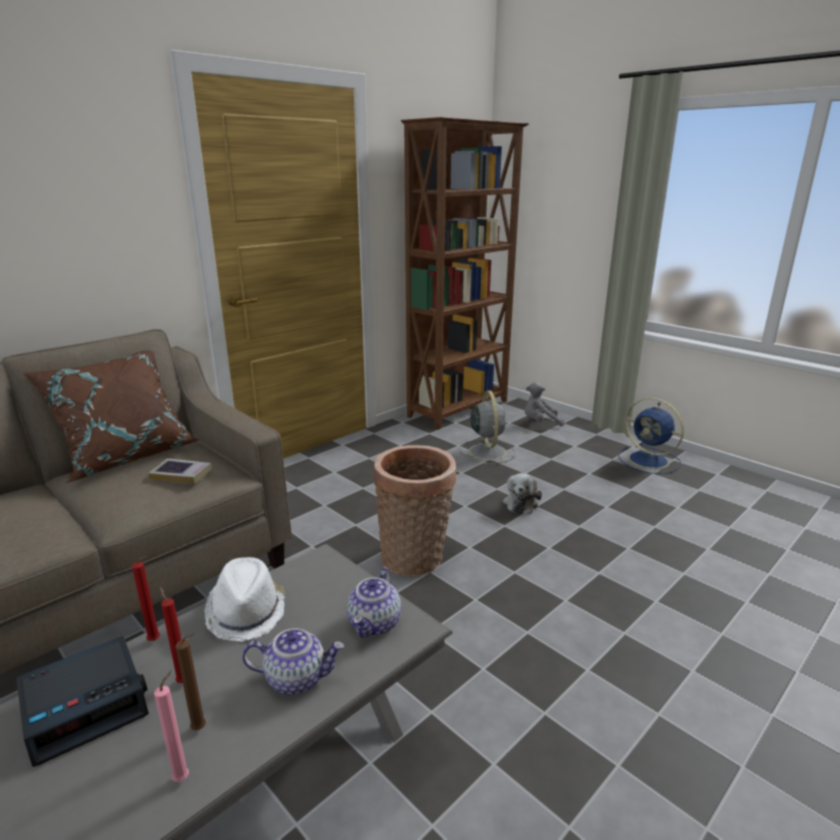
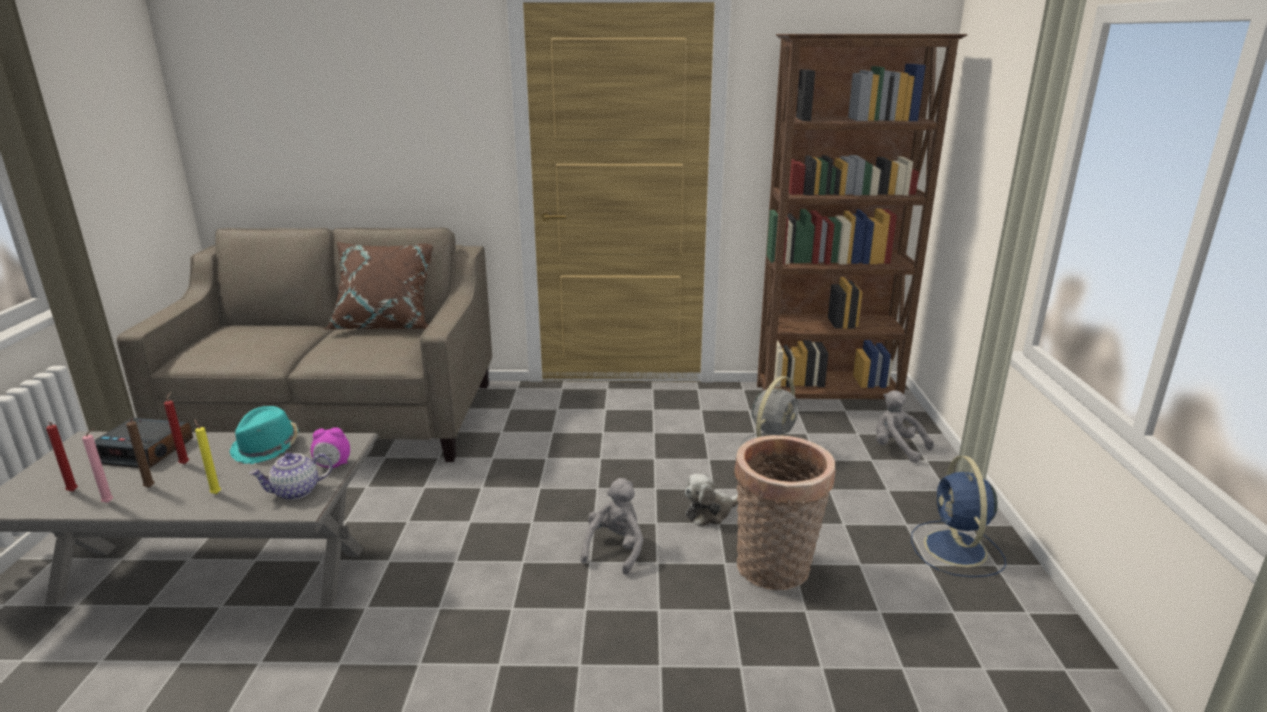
camera: 45 degrees right, 0 degrees up
(156, 641) = (214, 438): red candle -> red candle (72, 492)
(181, 475) = (380, 348): book -> none
(247, 611) = (267, 447): white hat -> turquoise hat
(296, 678) = (215, 493): teapot -> yellow candle
(354, 585) = (333, 465): none -> alarm clock
(415, 559) = (538, 507): basket -> basket (775, 570)
(513, 555) = (615, 549): none -> grey plush toy

